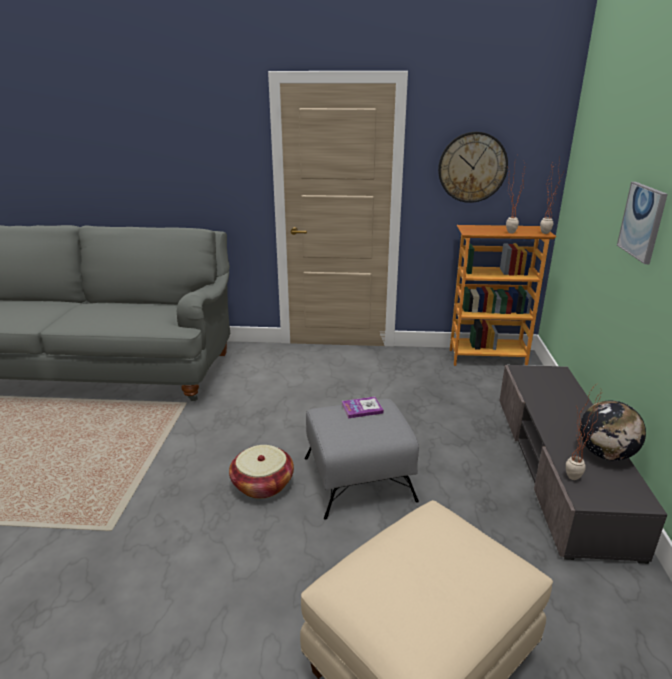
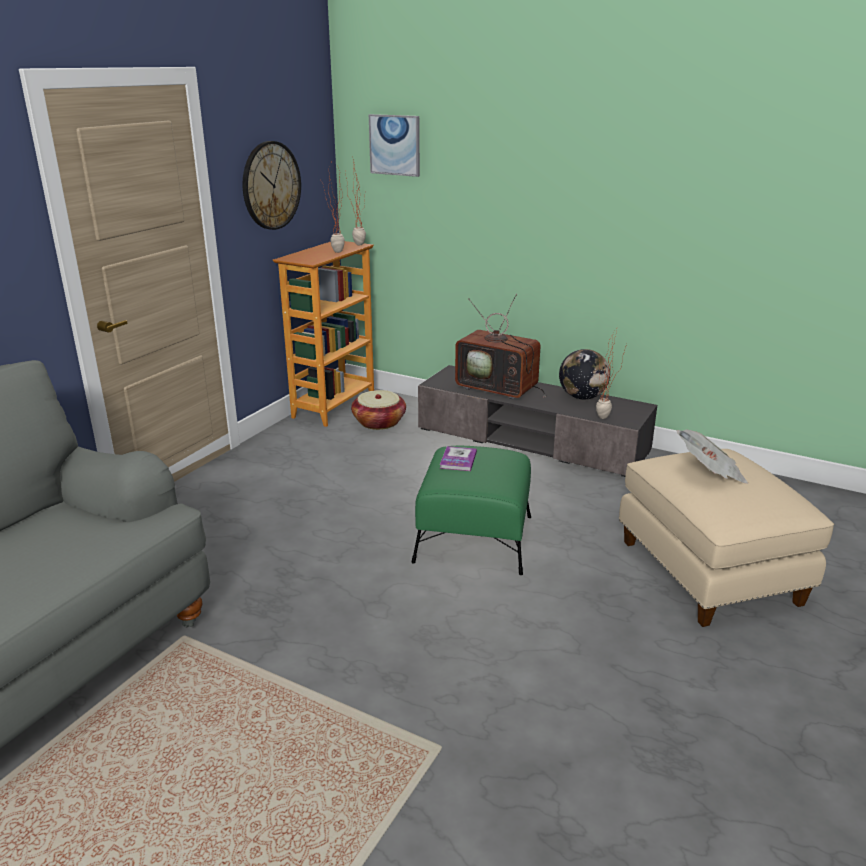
camera: 65 degrees left, 0 degrees up
(262, 484) = (437, 603): basket -> basket (379, 422)
(359, 479) = (474, 538): grey ottoman -> green ottoman
(423, 555) = (710, 473): none -> newspaper
(554, 402) = (500, 388): none -> television
(642, 221) = (519, 201): picture -> picture (395, 145)

